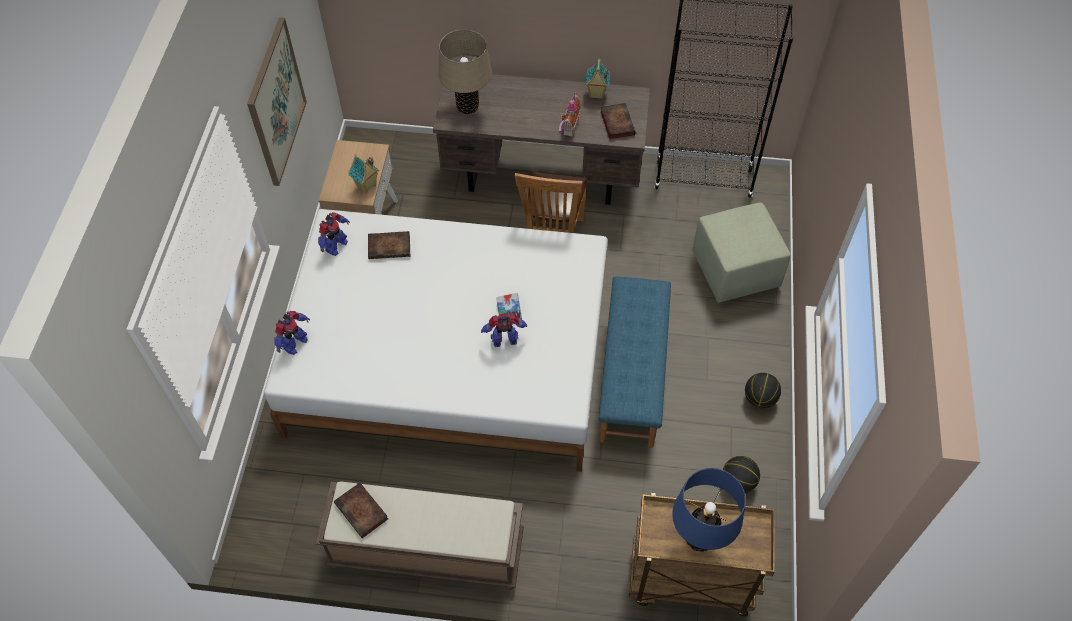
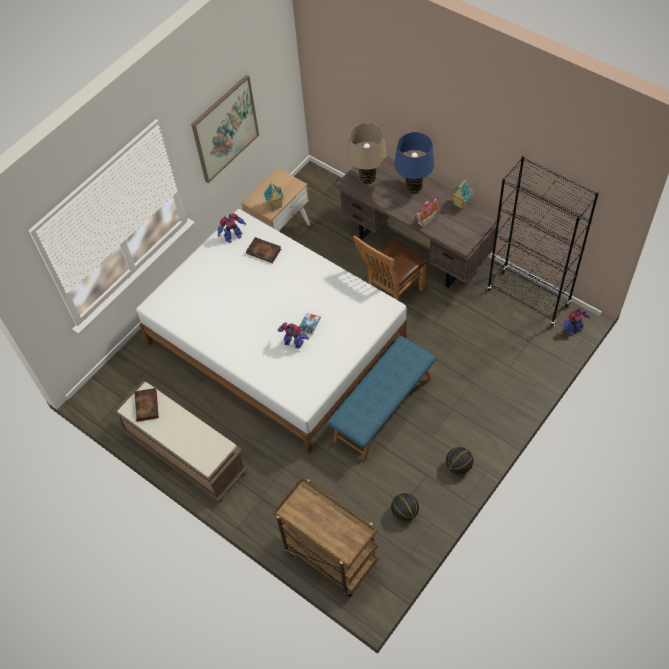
camera: 35 degrees right, 0 degrees up
(295, 344) = (170, 287): toy robot -> toy robot (573, 329)
(616, 122) = (460, 229): book -> none
(699, 538) = (319, 522): blue table lamp -> blue table lamp (413, 187)
(736, 271) = (505, 373): green ottoman -> none

